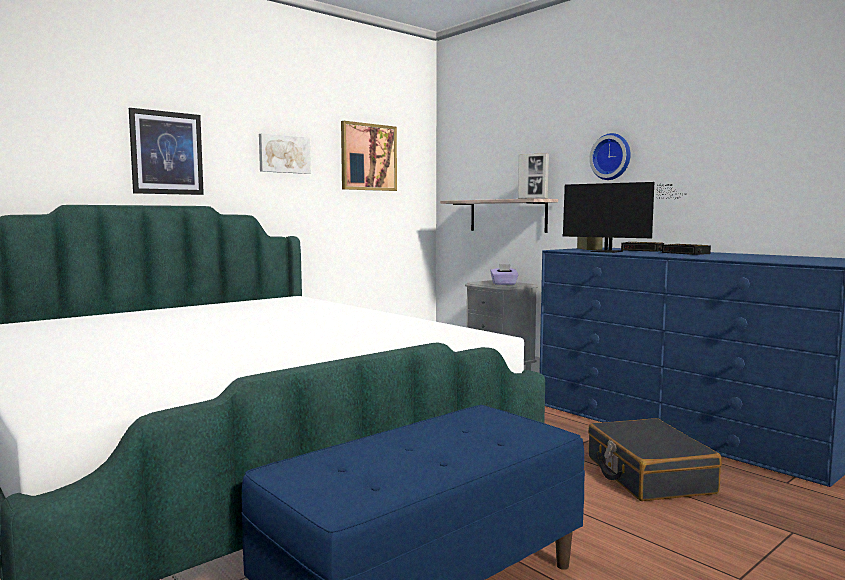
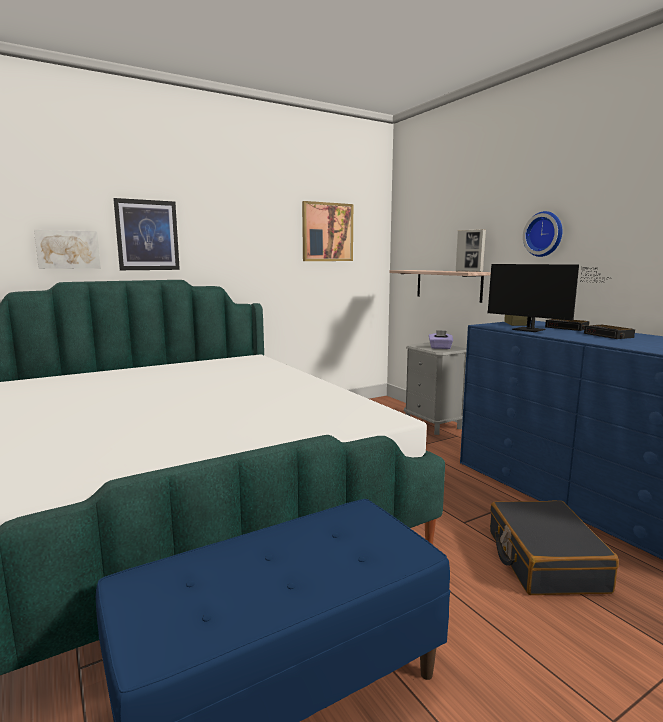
camera: 10 degrees right, 5 degrees up
(284, 154) = (250, 232): picture -> picture (68, 249)

